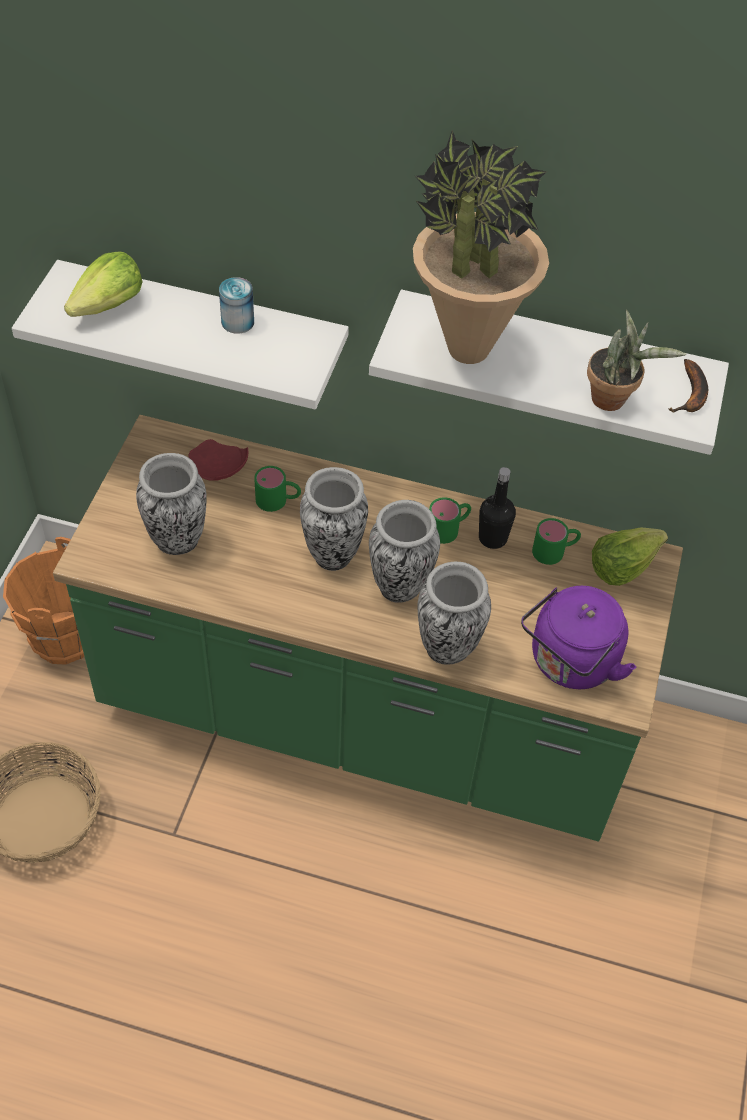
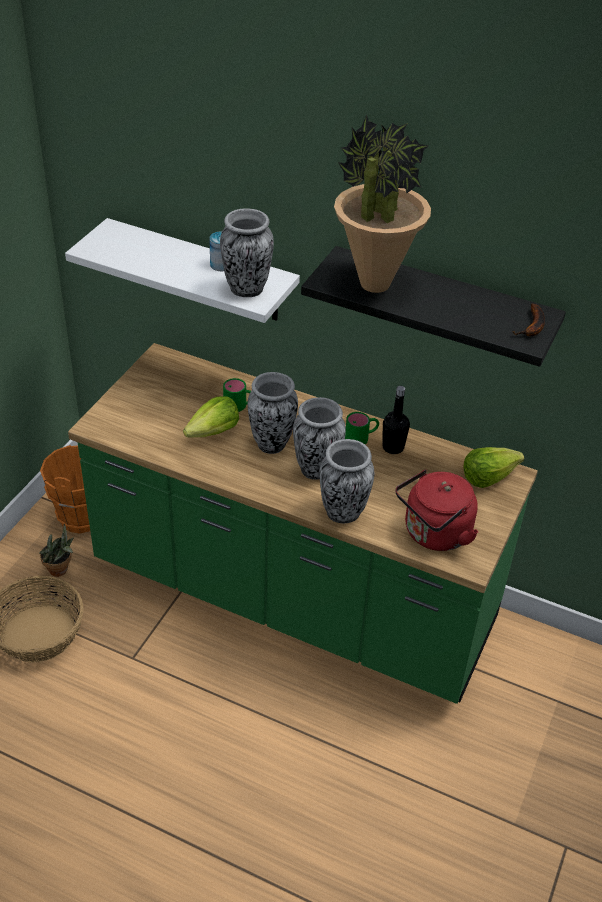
camera: 10 degrees right, 10 degrees down
(109, 305) = (135, 247): lettuce -> lettuce (214, 432)
(177, 540) = (161, 422): vase -> vase (246, 289)
(218, 469) = (201, 382): red plate -> none
(555, 358) = (442, 305): white shelf -> black shelf
(555, 550) = (438, 460): green mug -> none
(570, 663) = (434, 534): purple kettle -> red kettle
(613, 400) = (473, 323): potted plant -> potted plant (61, 570)

